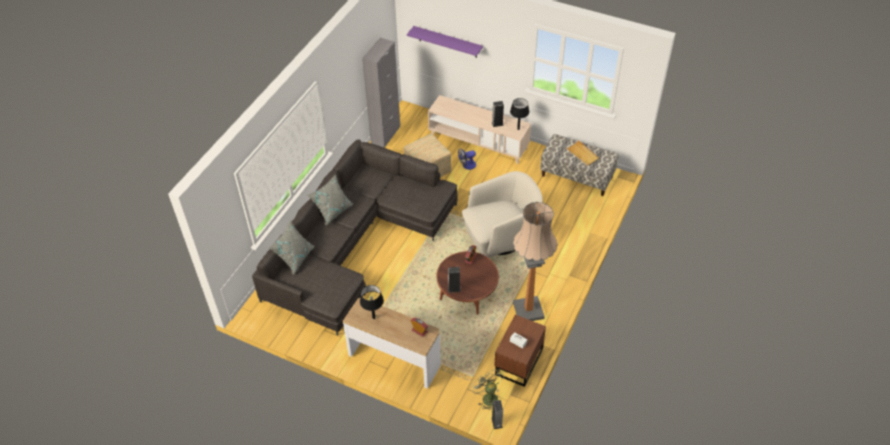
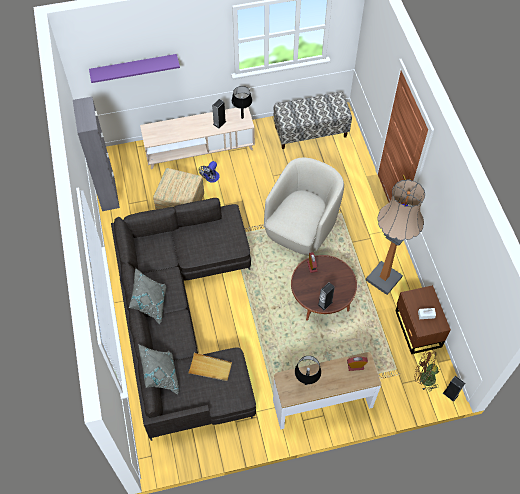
camera: 40 degrees left, 10 degrees up
(487, 397) = (423, 378): green fan -> brown fan
(582, 154) = (315, 109): beige tray -> beige tray (210, 368)

